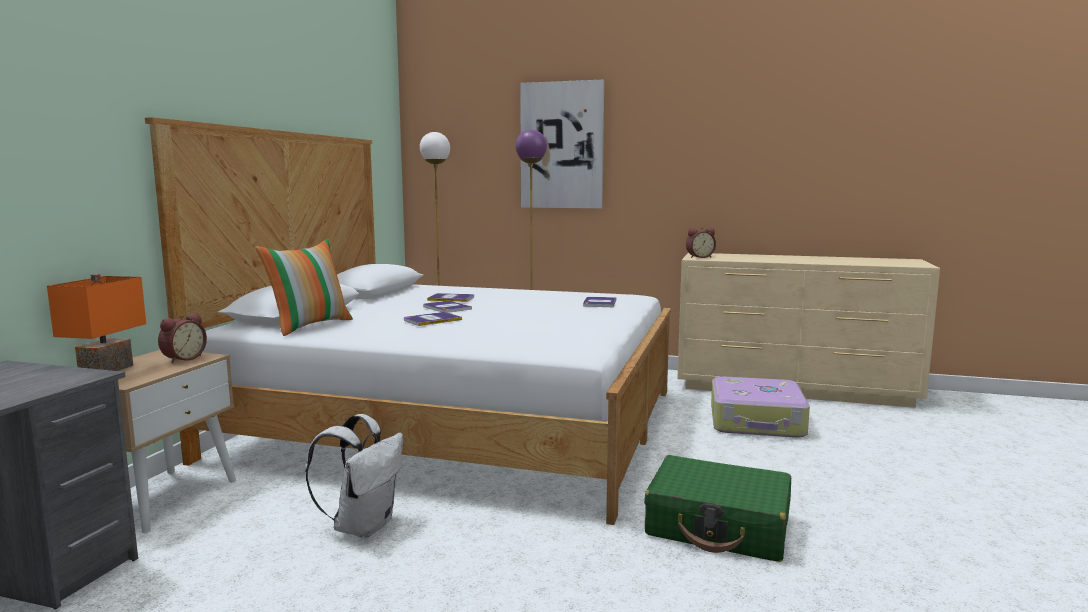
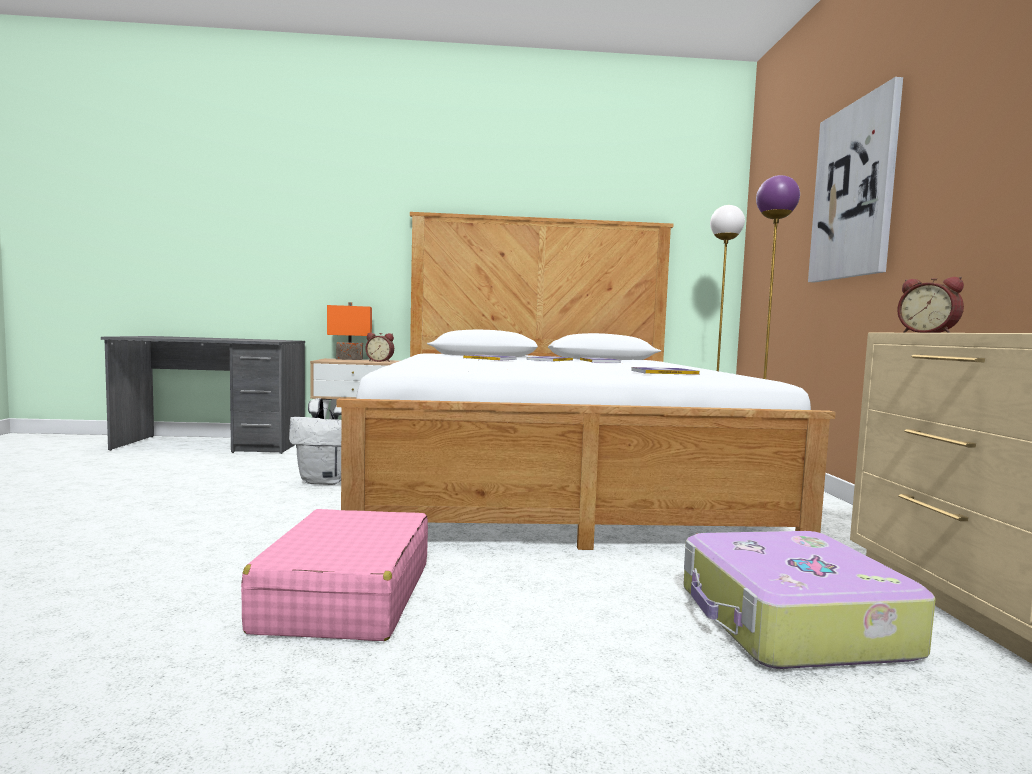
camera: 70 degrees right, 5 degrees down
(309, 326) = (449, 355): pillow -> none
(719, 526) = (345, 597): green suitcase -> pink suitcase

